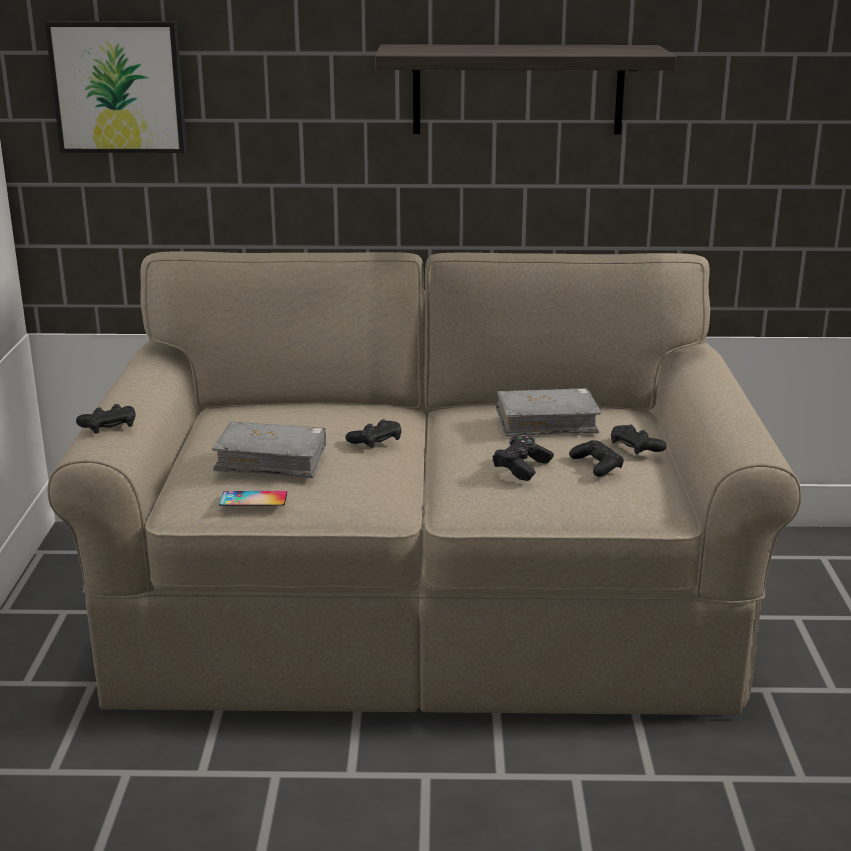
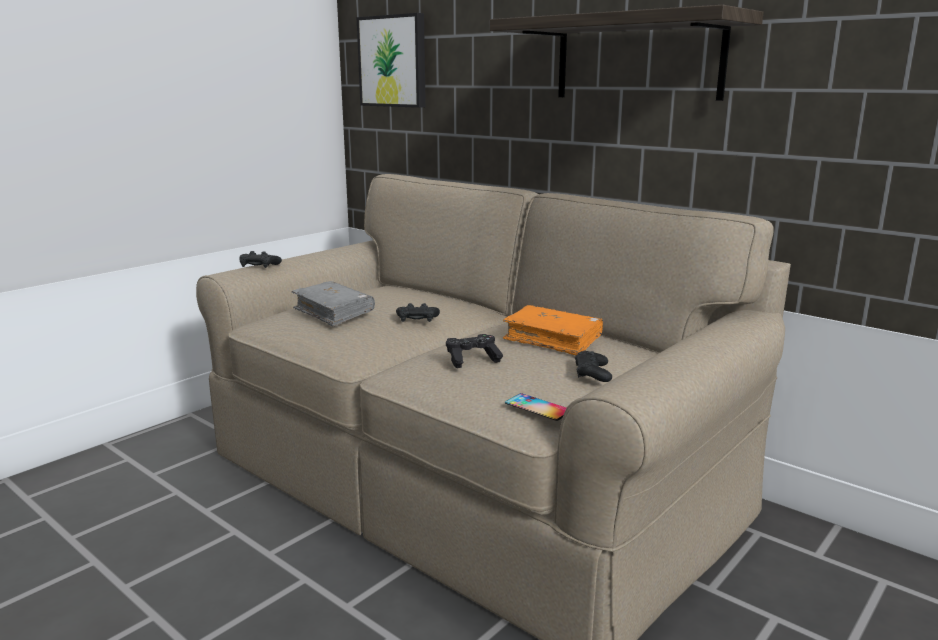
camera: 40 degrees right, 5 degrees down
(253, 499) = (286, 329): phone -> phone (538, 407)
(546, 423) = (553, 340): grey book -> orange book
(597, 465) = (530, 374): black game controller -> none

